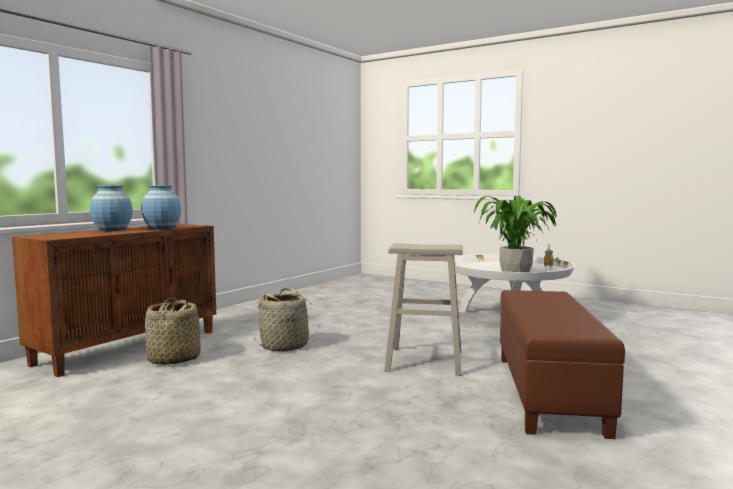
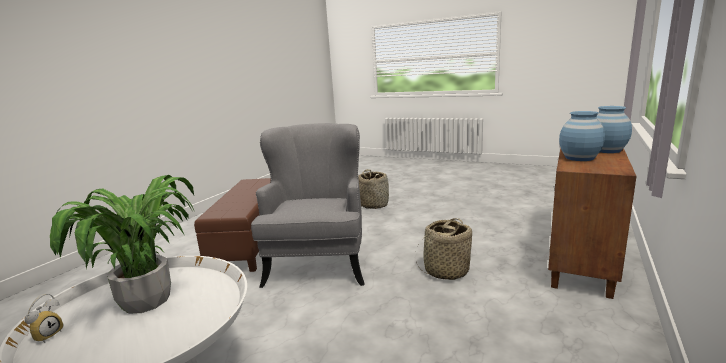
camera: 175 degrees right, 10 degrees up
(173, 359) = (515, 244): basket -> basket (373, 204)
(424, 360) = (318, 263): beige stool -> grey armchair

